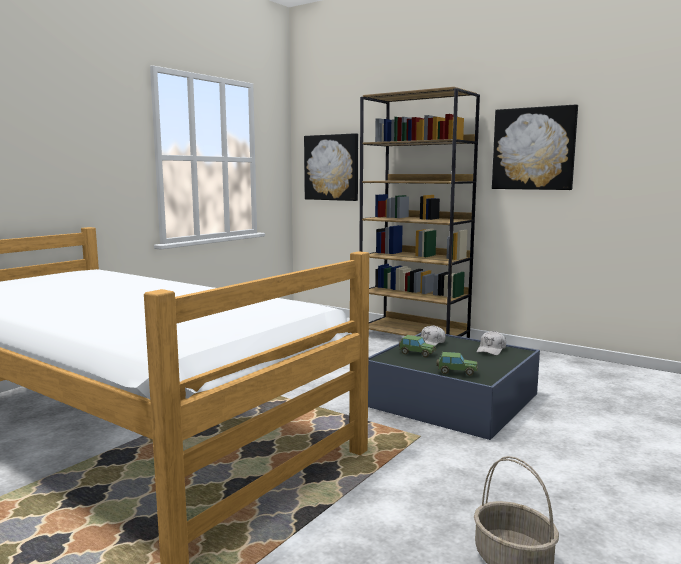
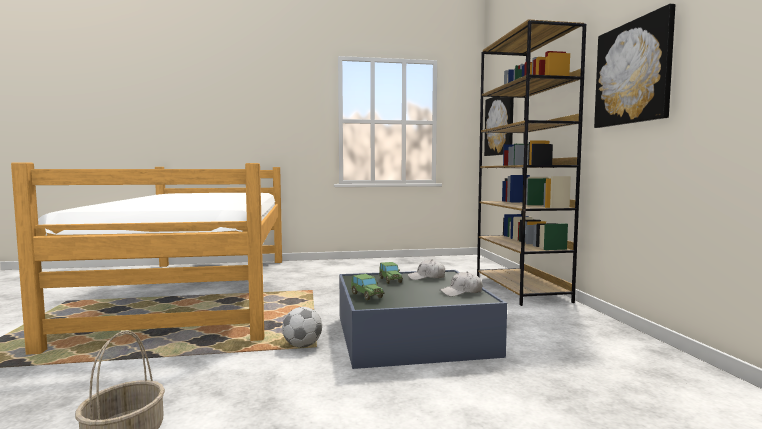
camera: 45 degrees right, 5 degrees down
(408, 440) = (302, 346): none -> football

